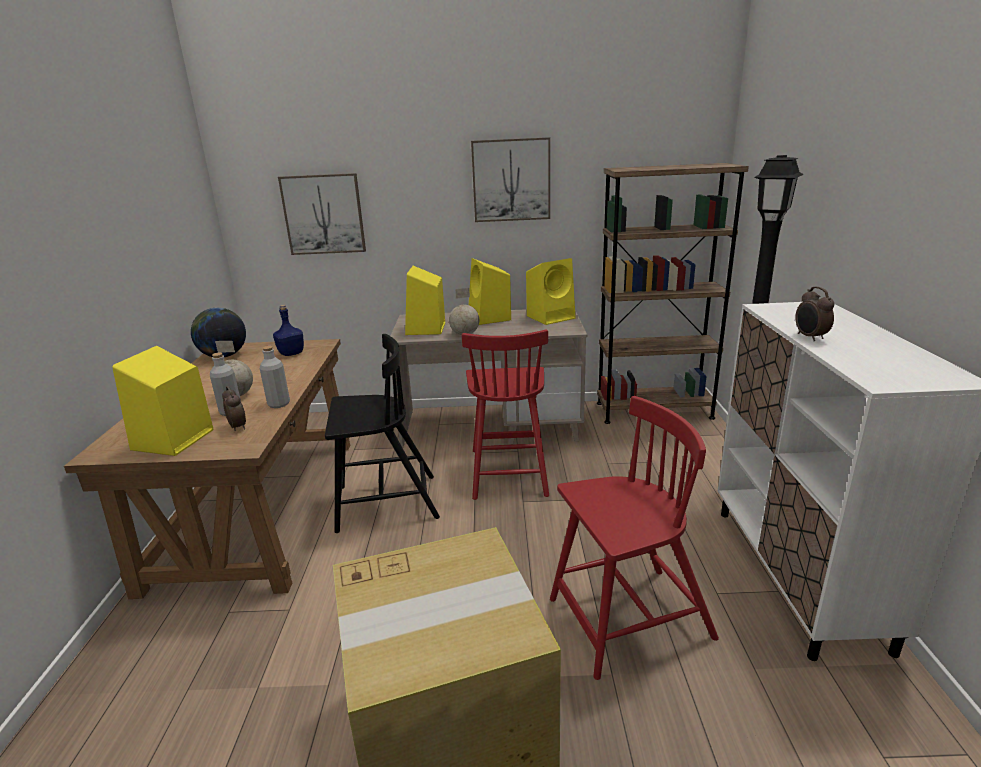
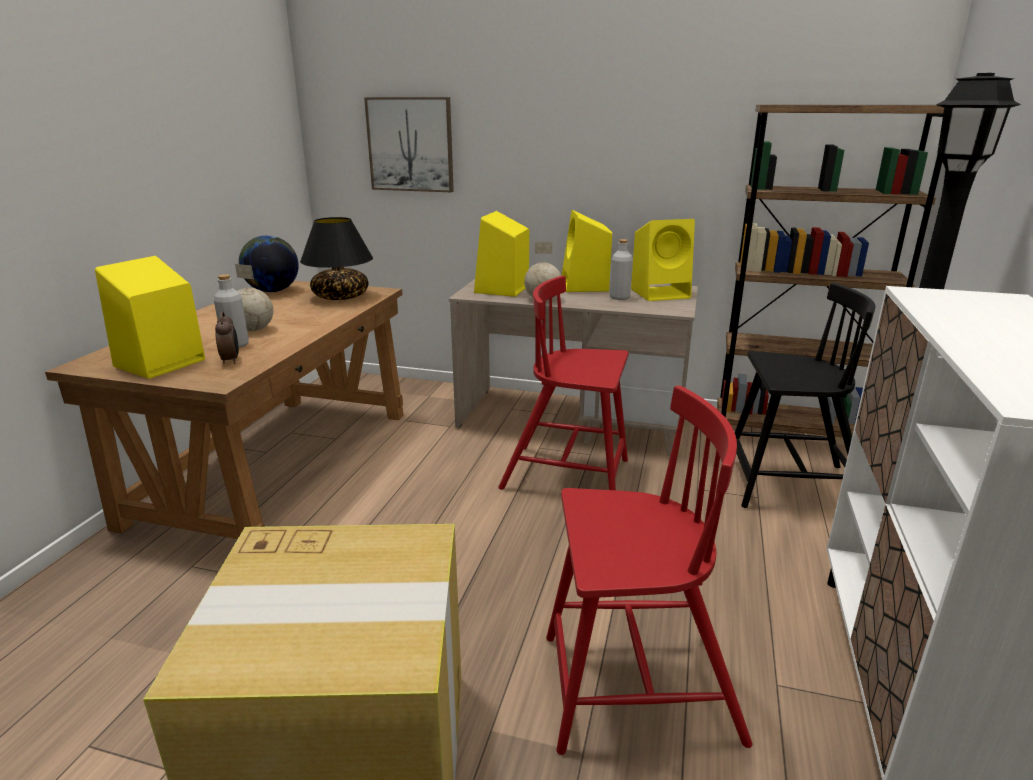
camera: 15 degrees right, 0 degrees up
(279, 404) = (288, 344): grey bottle -> grey bottle (619, 297)
(292, 353) = (341, 296): blue bottle -> black table lamp
(384, 503) = (409, 484): black chair -> black chair (789, 485)
(508, 471) = (568, 475): red chair -> red chair turned 90 degrees clockwise
(511, 180) = (633, 115): picture -> none
(809, 337) = (957, 334): alarm clock -> none

